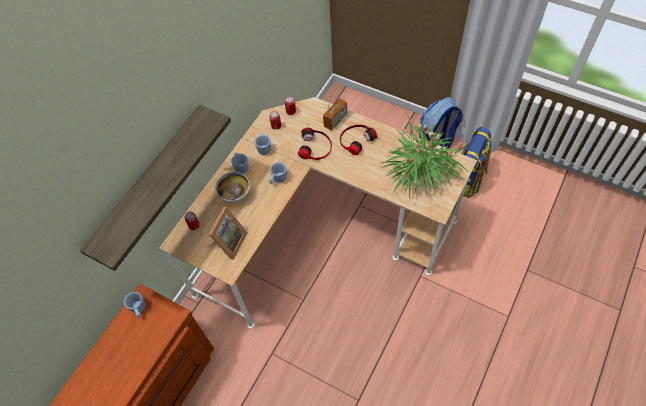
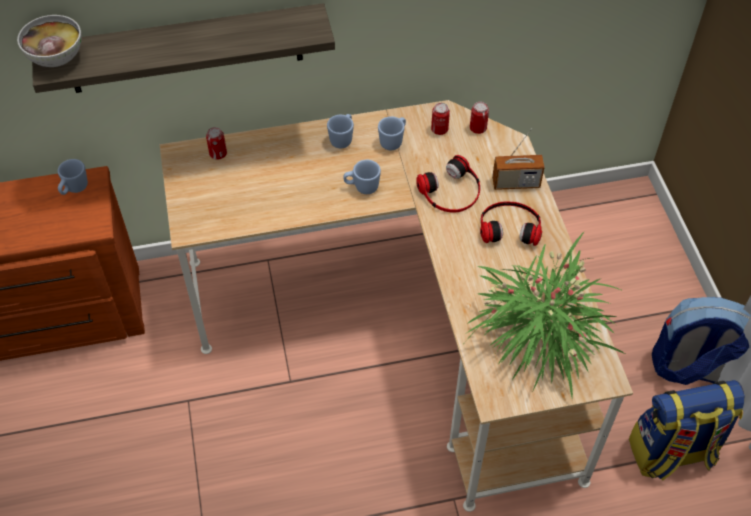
camera: 45 degrees right, 5 degrees down
(228, 242) = (226, 202): picture frame -> none
(235, 195) = (297, 161): bowl -> bowl (56, 58)

